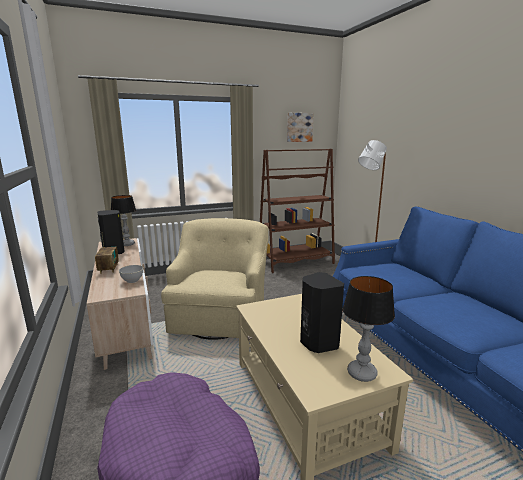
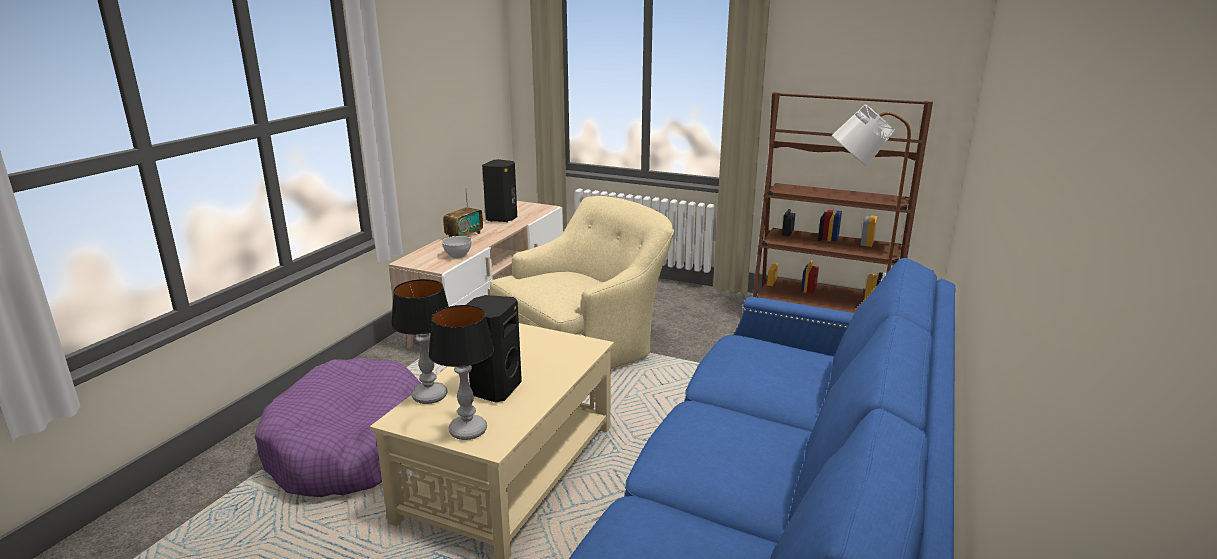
camera: 45 degrees right, 5 degrees up
(127, 244) = (534, 212): table lamp -> table lamp (430, 396)
(299, 127) = (881, 49): picture -> none

